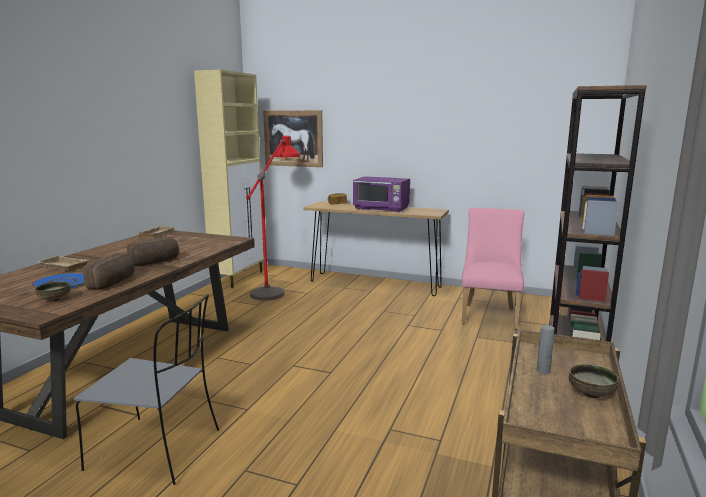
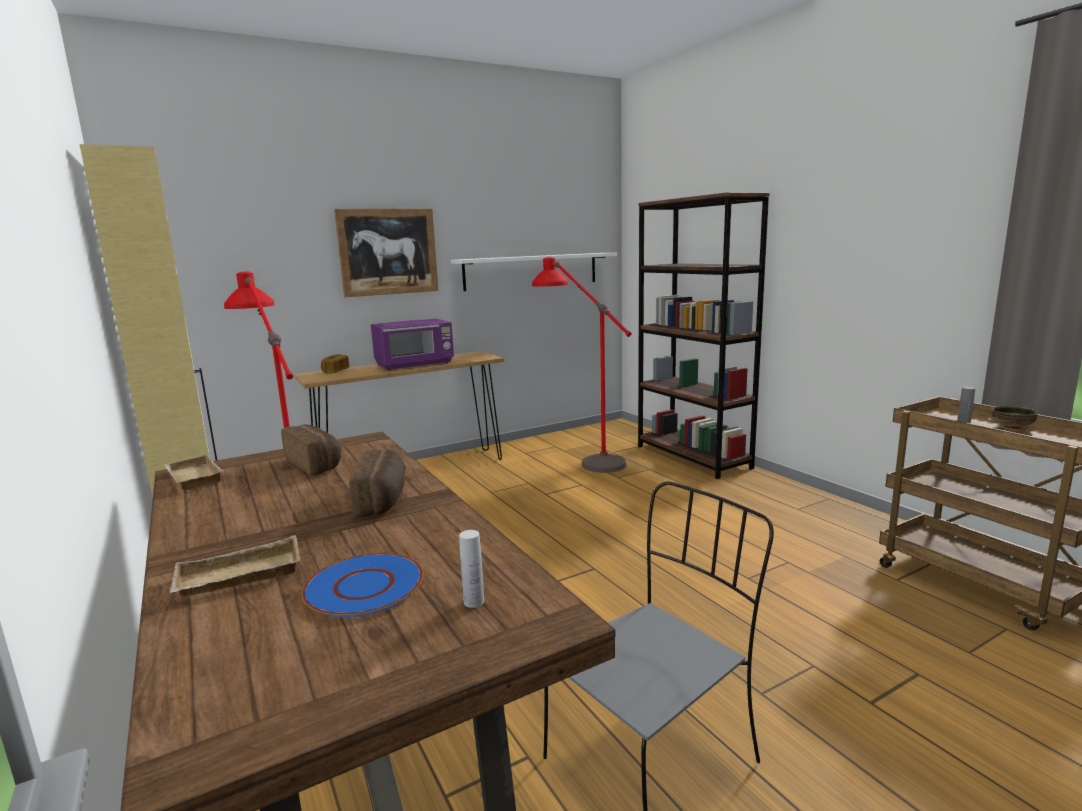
camera: 50 degrees left, 0 degrees up
(55, 299) = (474, 602): bowl -> white bottle
(114, 282) = (450, 542): bread -> bread (316, 464)
(293, 138) = (225, 278): picture -> picture (388, 252)
(489, 315) = (583, 456): pink chair -> red floor lamp
(507, 149) = (532, 271): none -> white shelf

